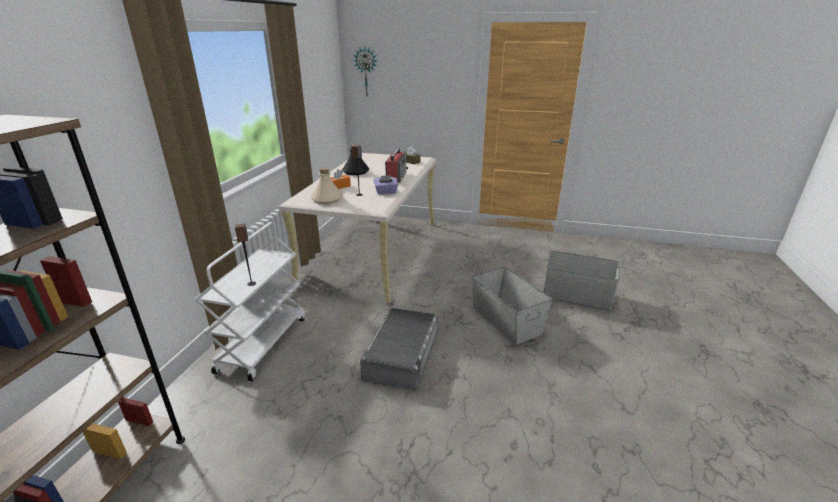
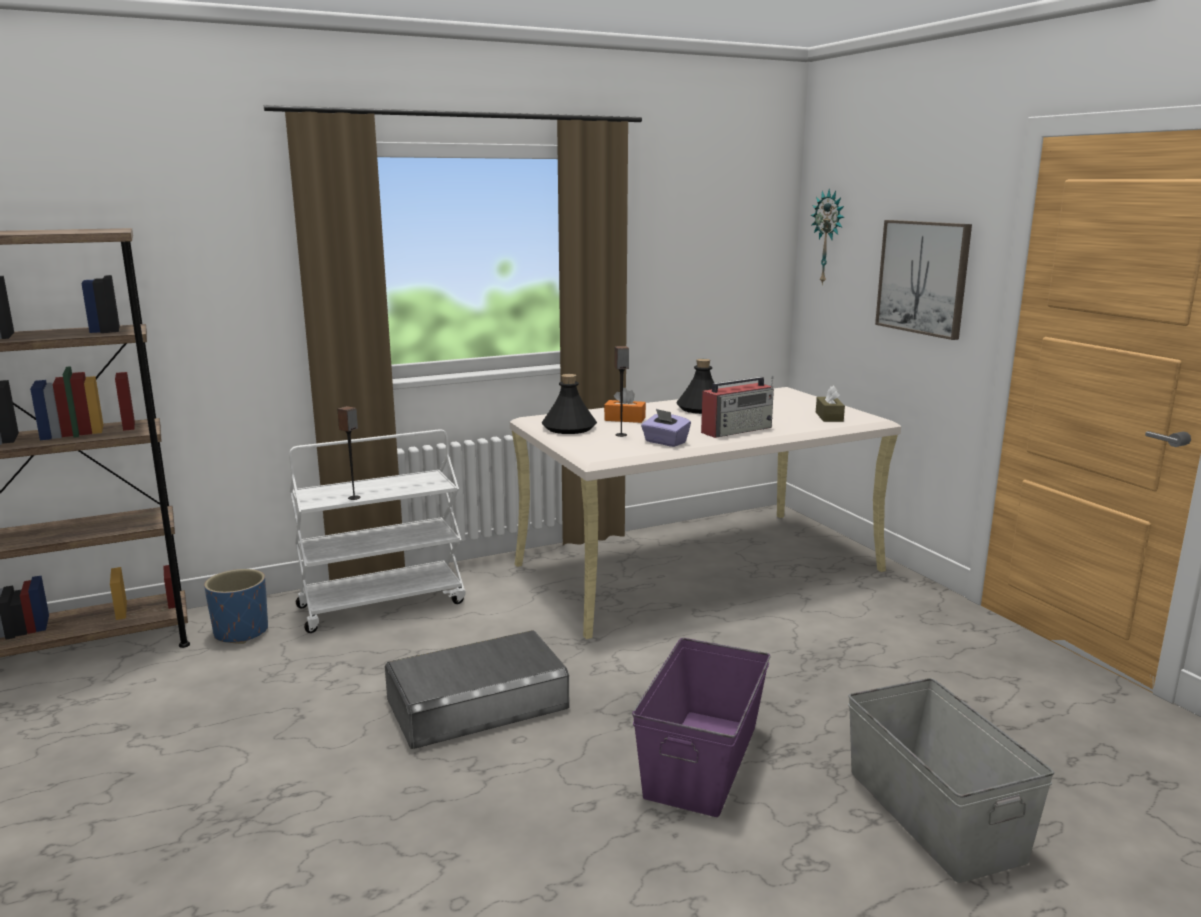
camera: 50 degrees right, 10 degrees down
(206, 408) = (241, 632): none -> blue planter
(327, 199) = (569, 428): beige bottle -> black bottle
(432, 88) = (923, 277): none -> picture
(506, 319) = (703, 759): grey storage box -> purple storage box

